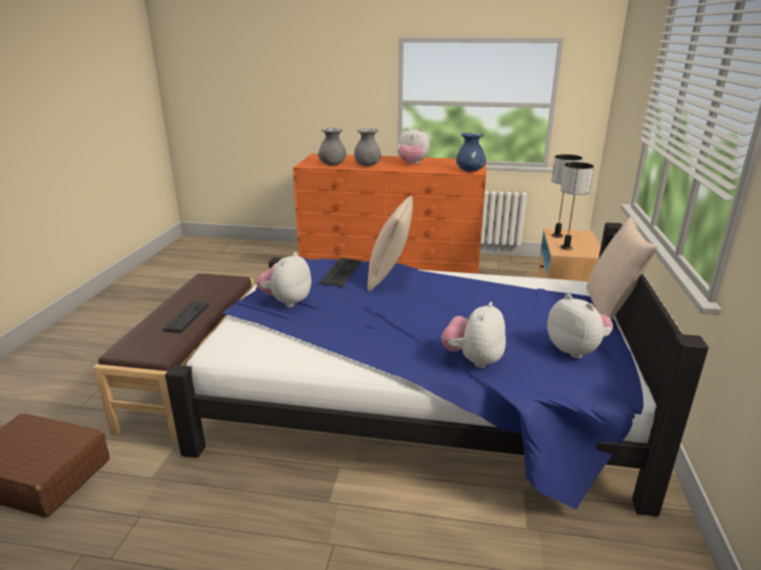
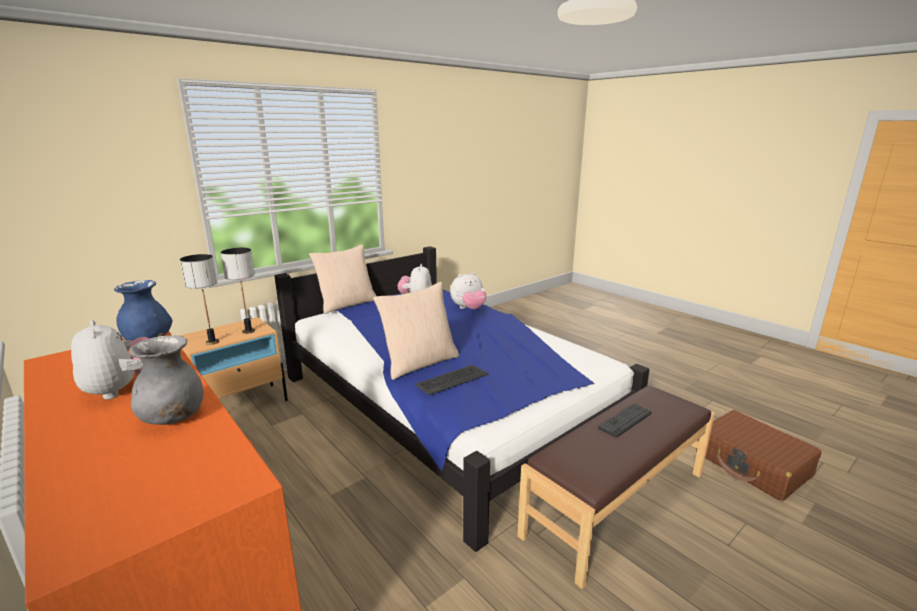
camera: 140 degrees left, 5 degrees down
(286, 302) = (531, 372): plush toy -> none
(332, 164) = (205, 454): grey vase -> none

